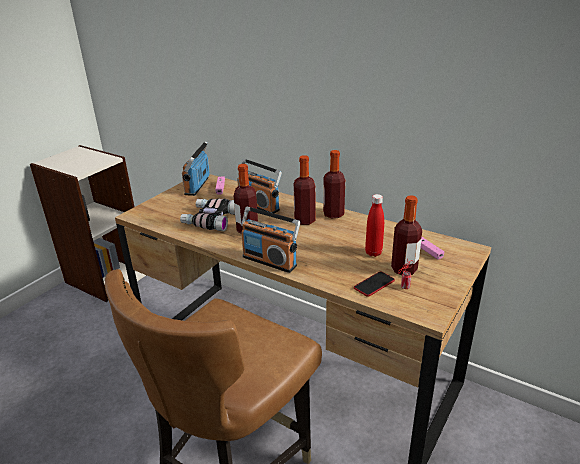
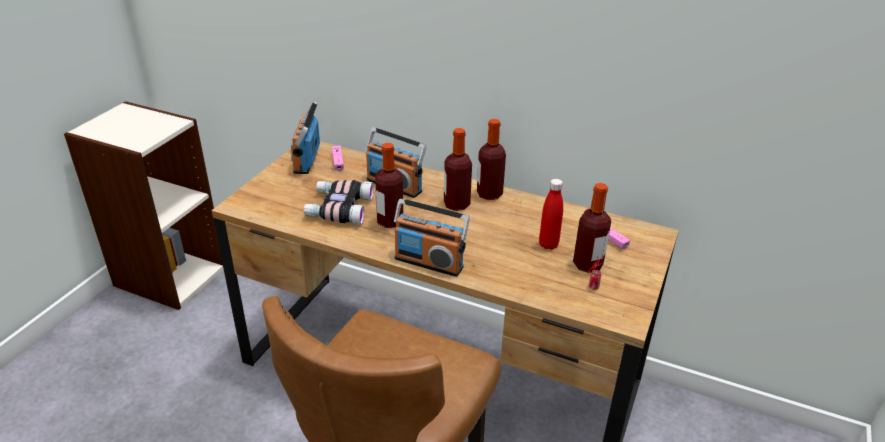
camera: 10 degrees left, 5 degrees up
(374, 284) = (558, 286): phone -> none

